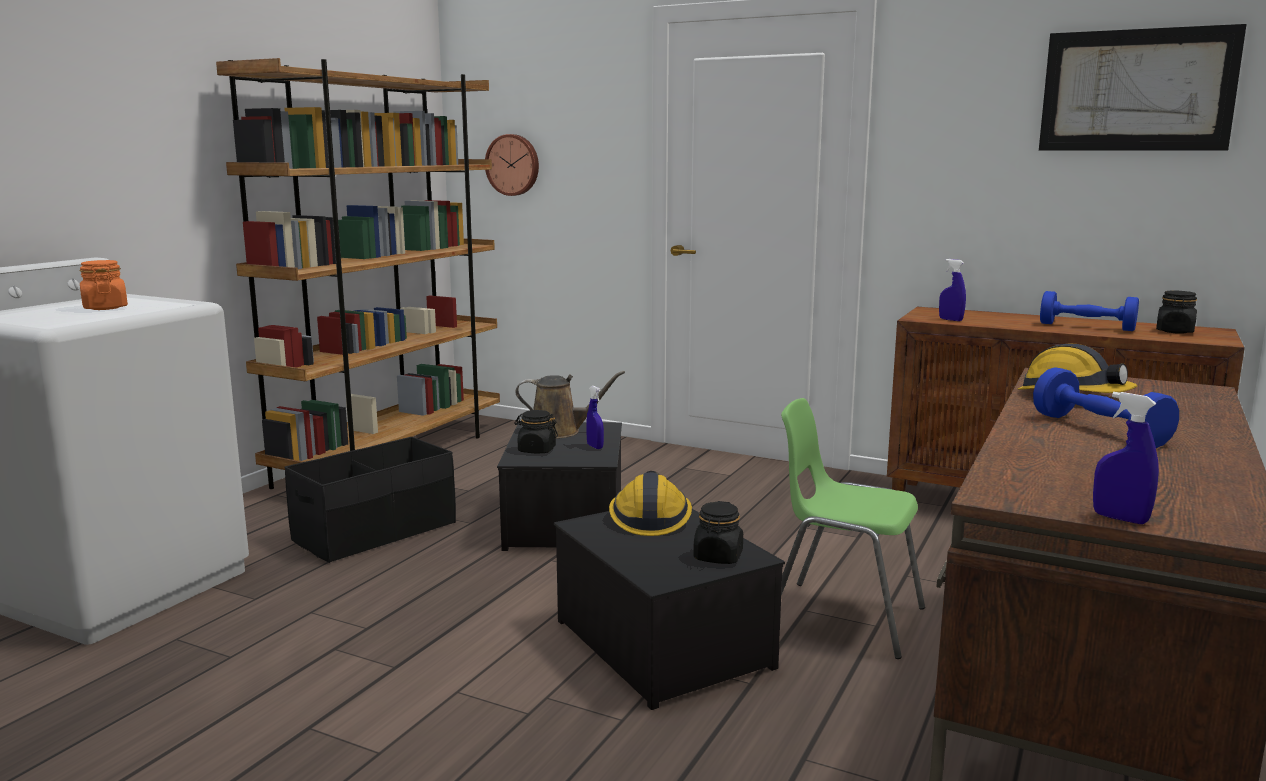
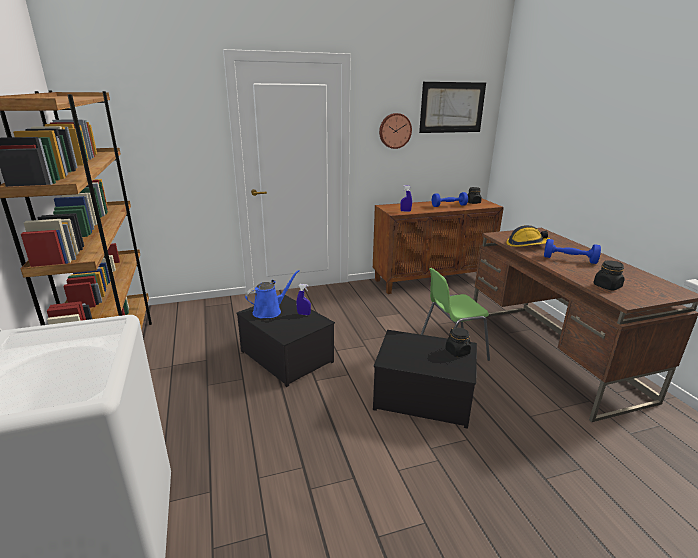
camera: 45 degrees left, 10 degrees up
(105, 308) = (58, 353): orange jar -> none
(376, 532) = (201, 410): black storage box -> none
(513, 165) = (127, 149): wall clock -> wall clock (394, 130)
(536, 450) = (282, 327): black jar -> black jar (607, 286)
(560, 431) = (269, 311): brown watering can -> blue watering can
(650, 518) = (401, 344): hard hat -> none
(1120, 518) = (660, 298): blue spray bottle -> none

